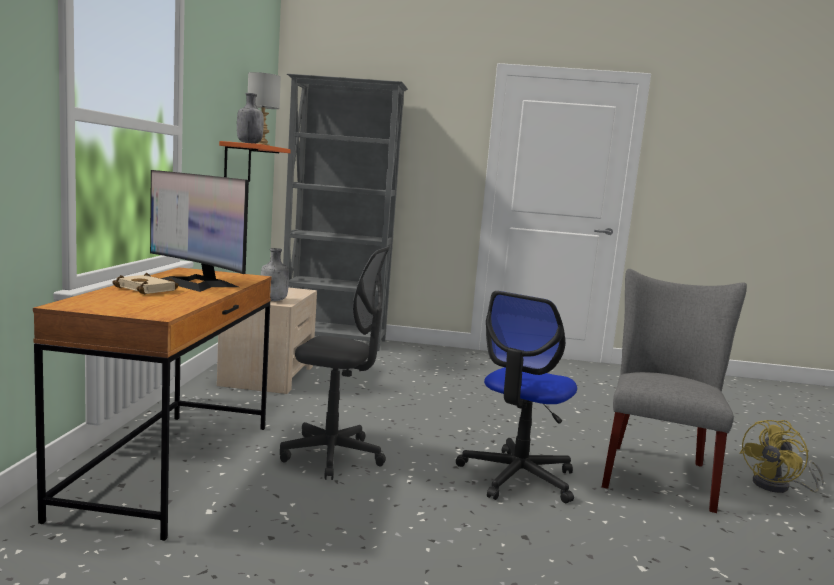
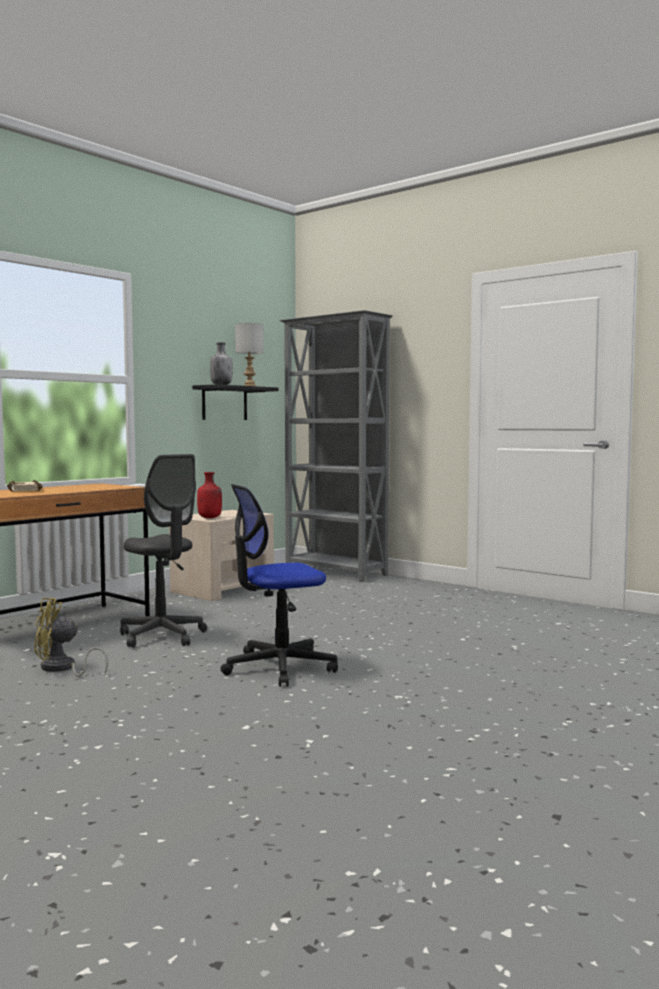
camera: 35 degrees right, 5 degrees down
(197, 283) = (71, 488): monitor -> none
(237, 162) = (224, 403): orange shelf -> black shelf
(274, 300) = (210, 518): grey bottle -> red bottle
(656, 472) = (429, 685): grey chair -> none
(778, 487) = (549, 715): yellow fan -> yellow fan (62, 669)

